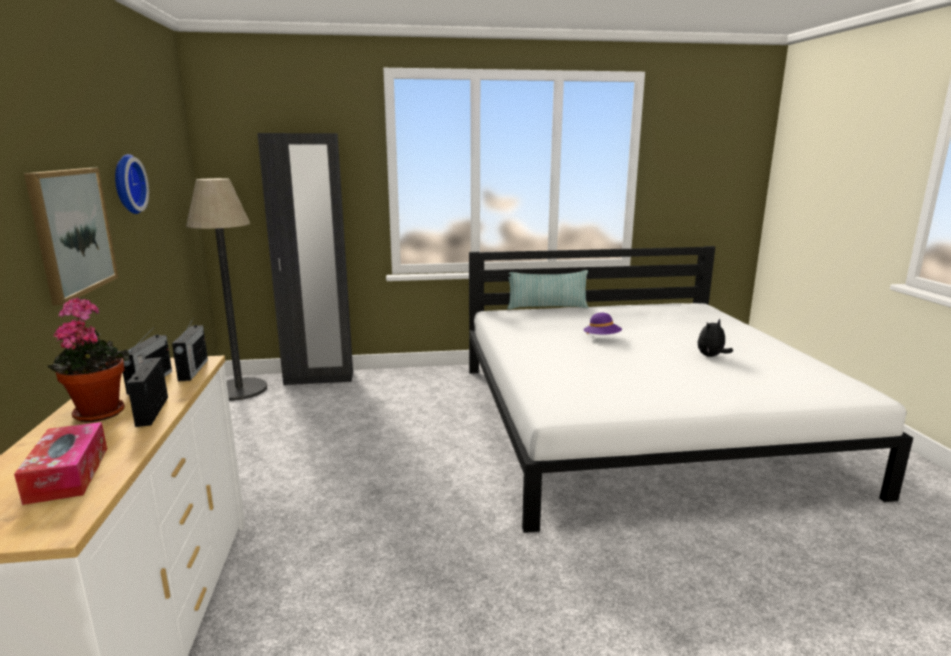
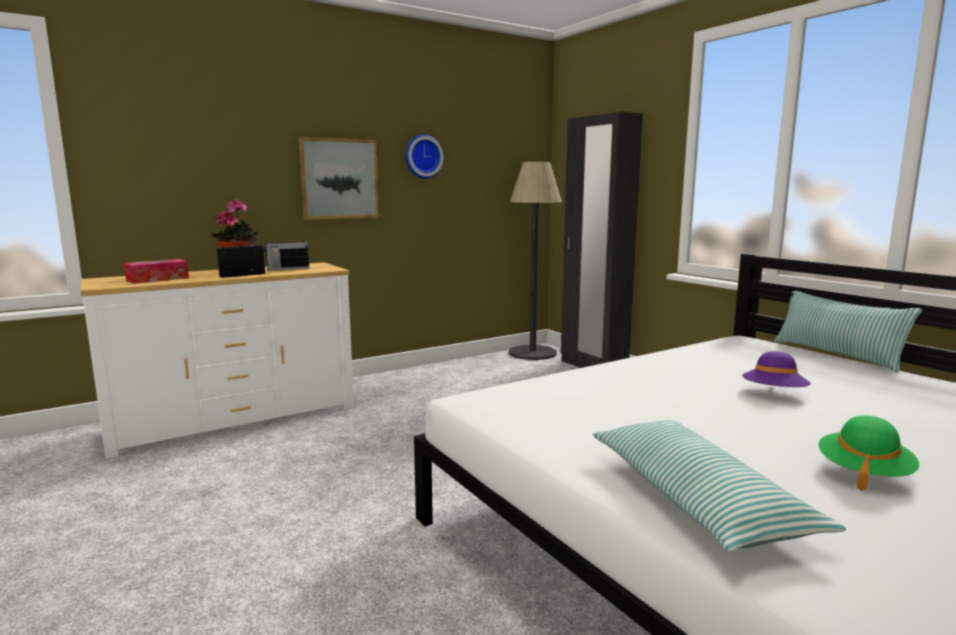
camera: 65 degrees right, 5 degrees down
(193, 370) = (314, 270): radio -> none
(711, 356) = (863, 473): plush toy -> green hat
(733, 393) = (696, 500): none -> pillow

